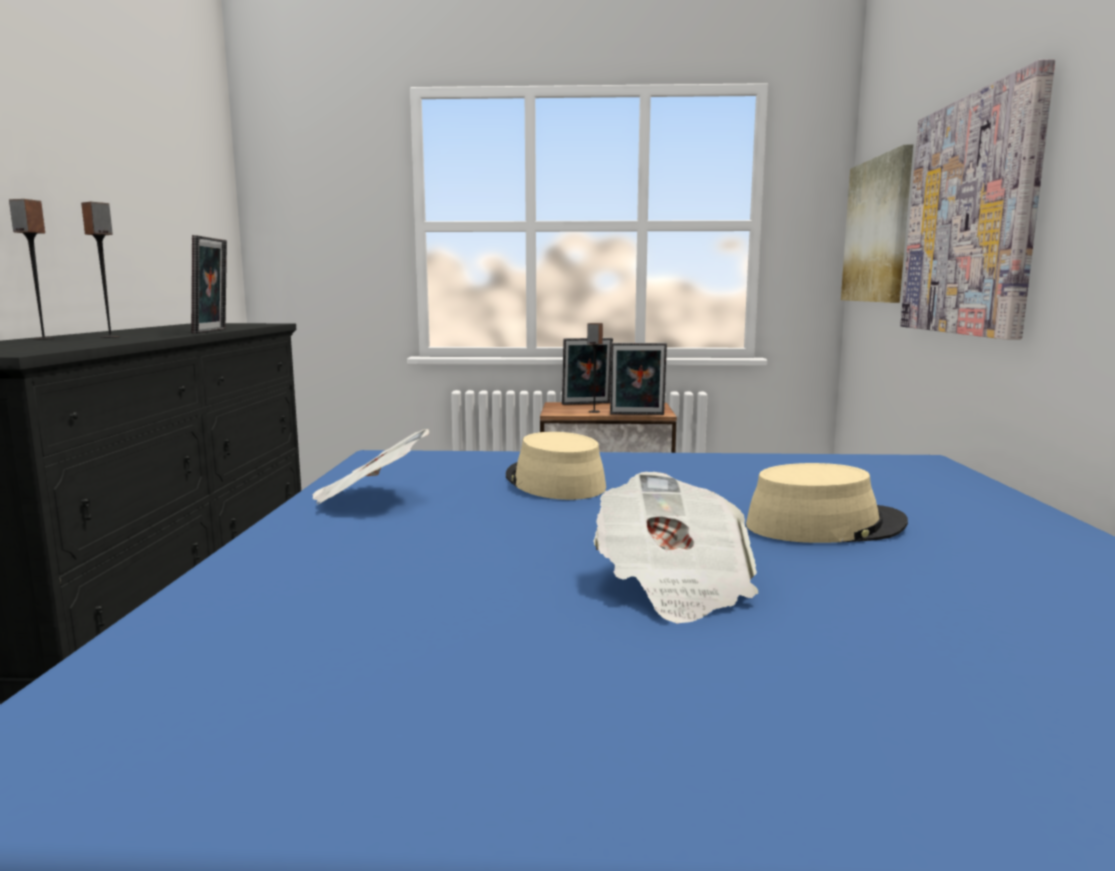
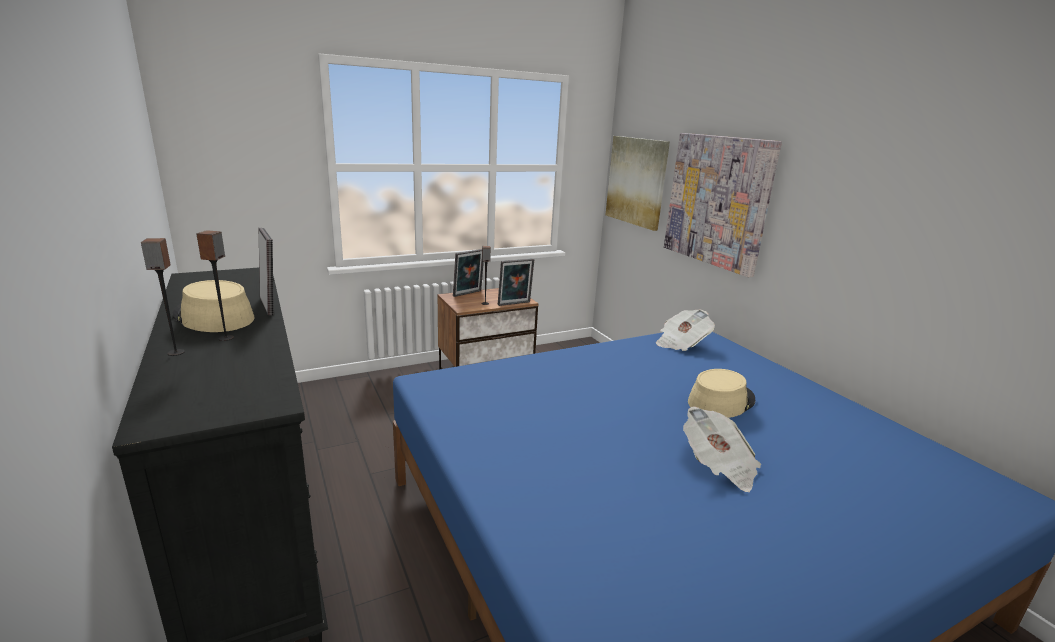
camera: 30 degrees left, 10 degrees up
(368, 498) = (485, 431): newspaper -> newspaper (681, 343)
(553, 482) = (563, 390): beige hat -> beige hat (213, 317)

